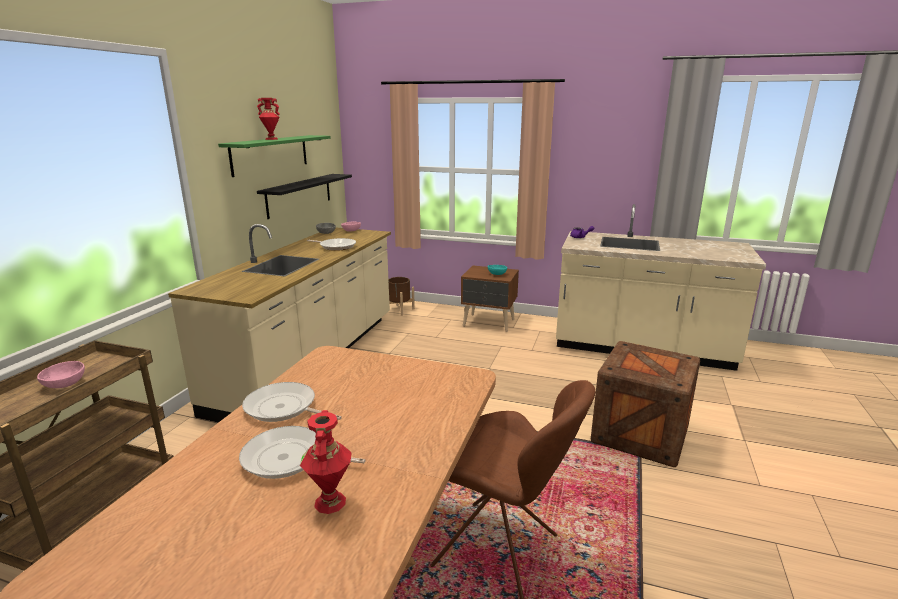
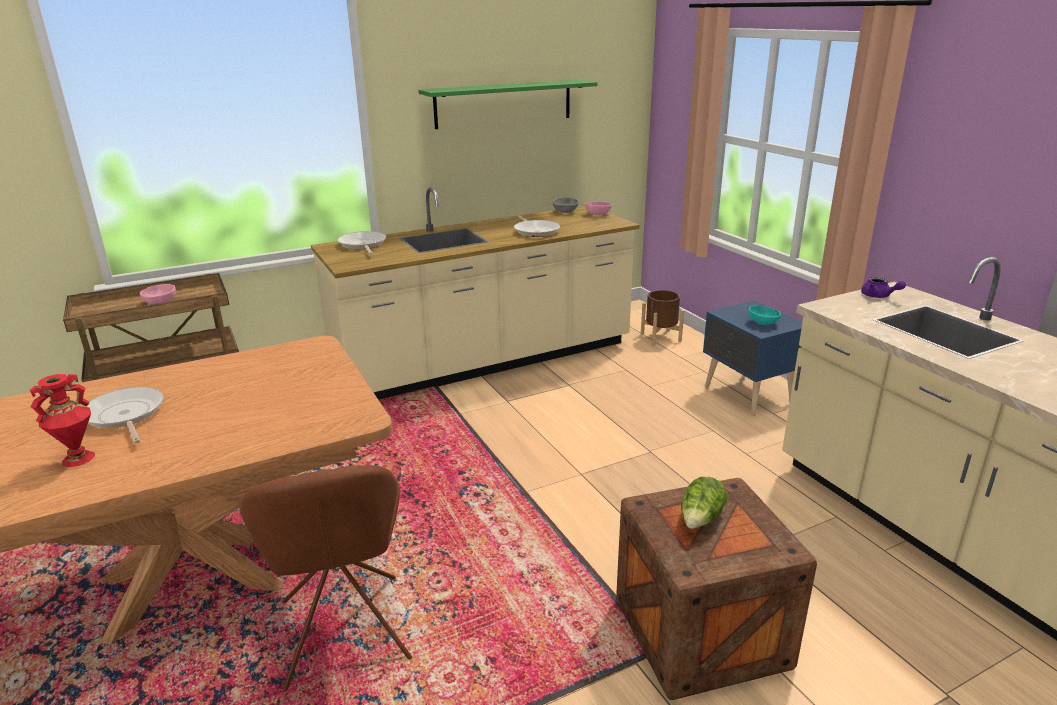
camera: 45 degrees right, 5 degrees up
(271, 139) = (497, 85): red vase -> none
(284, 408) = (199, 377): frying pan -> frying pan (362, 245)
(299, 195) = (550, 157): black shelf -> none
(489, 323) = (747, 395): brown nightstand -> blue nightstand
(642, 362) = (701, 519): none -> lettuce

